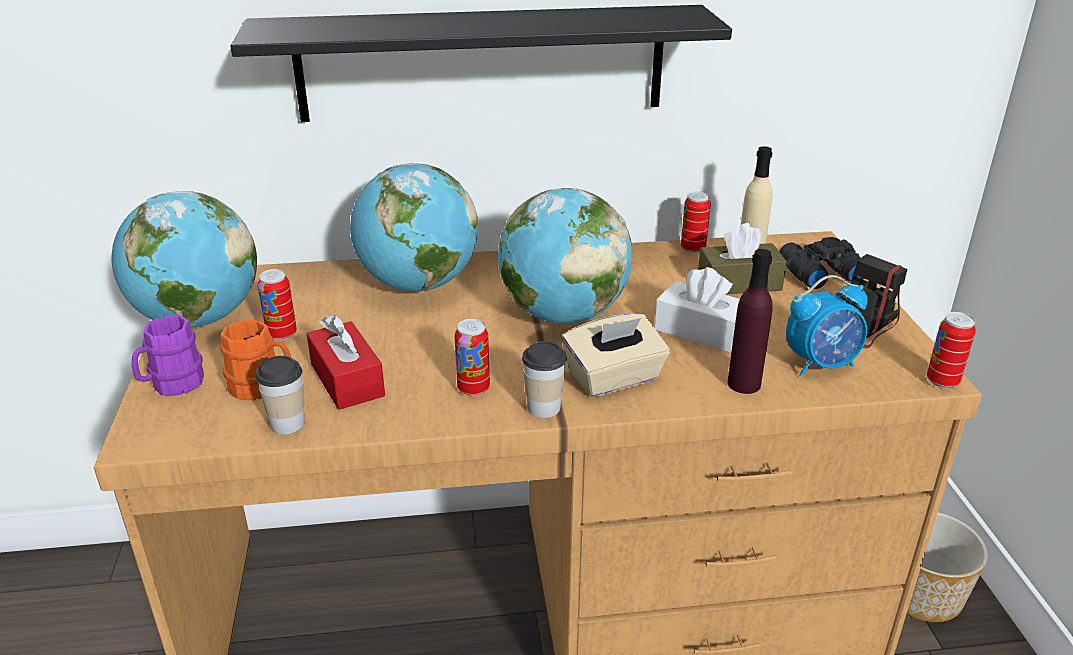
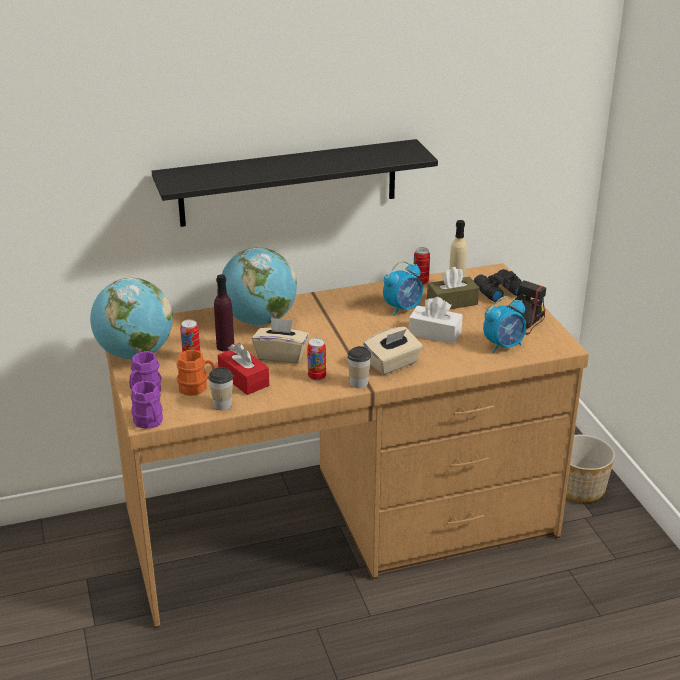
camera: 10 degrees left, 0 degrees up
(144, 444) = (149, 422): none -> purple mug
(428, 345) = (281, 355): none -> beige tissue box
(563, 315) = (353, 331): globe -> none
(655, 286) = (403, 308): none -> alarm clock
(744, 384) = (463, 360): purple bottle -> purple bottle (225, 346)
(942, 381) = (568, 348): can -> none

